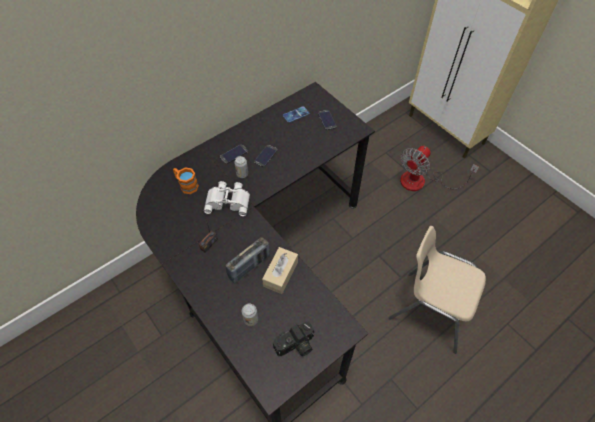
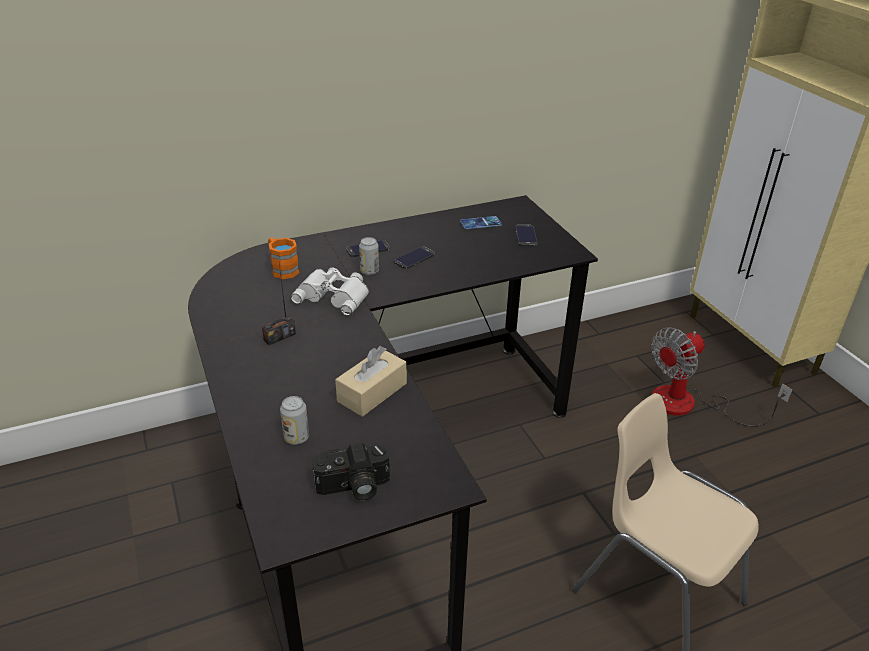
camera: 15 degrees right, 20 degrees down
(249, 267) = (327, 374): radio -> none

